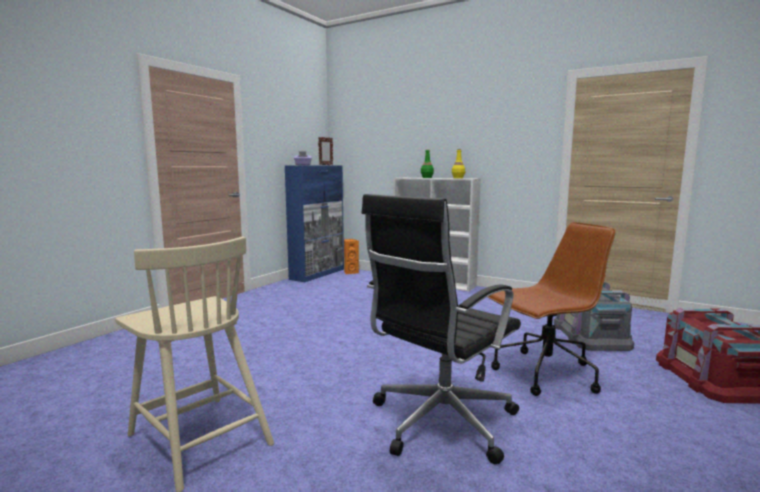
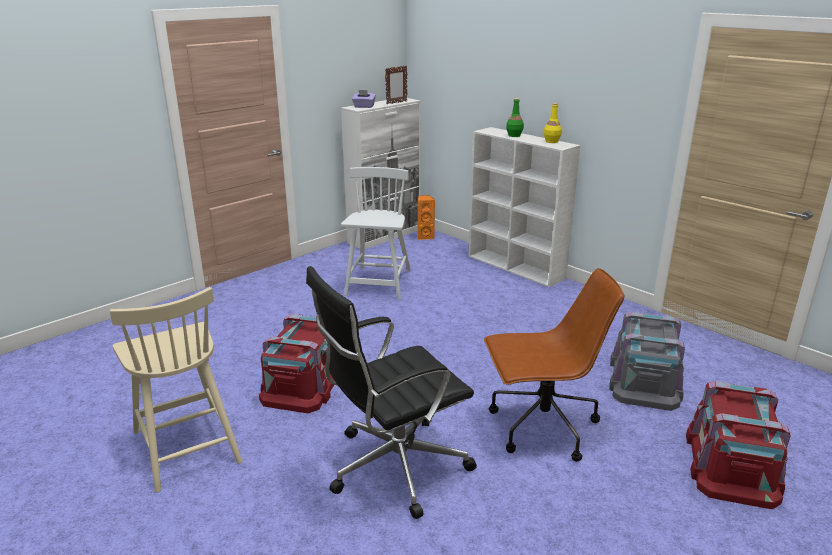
camera: 15 degrees right, 15 degrees up
(304, 369) = (304, 382): none -> red storage box
(318, 274) = (385, 236): blue cabinet -> white cabinet
(331, 299) = (379, 283): none -> white chair

